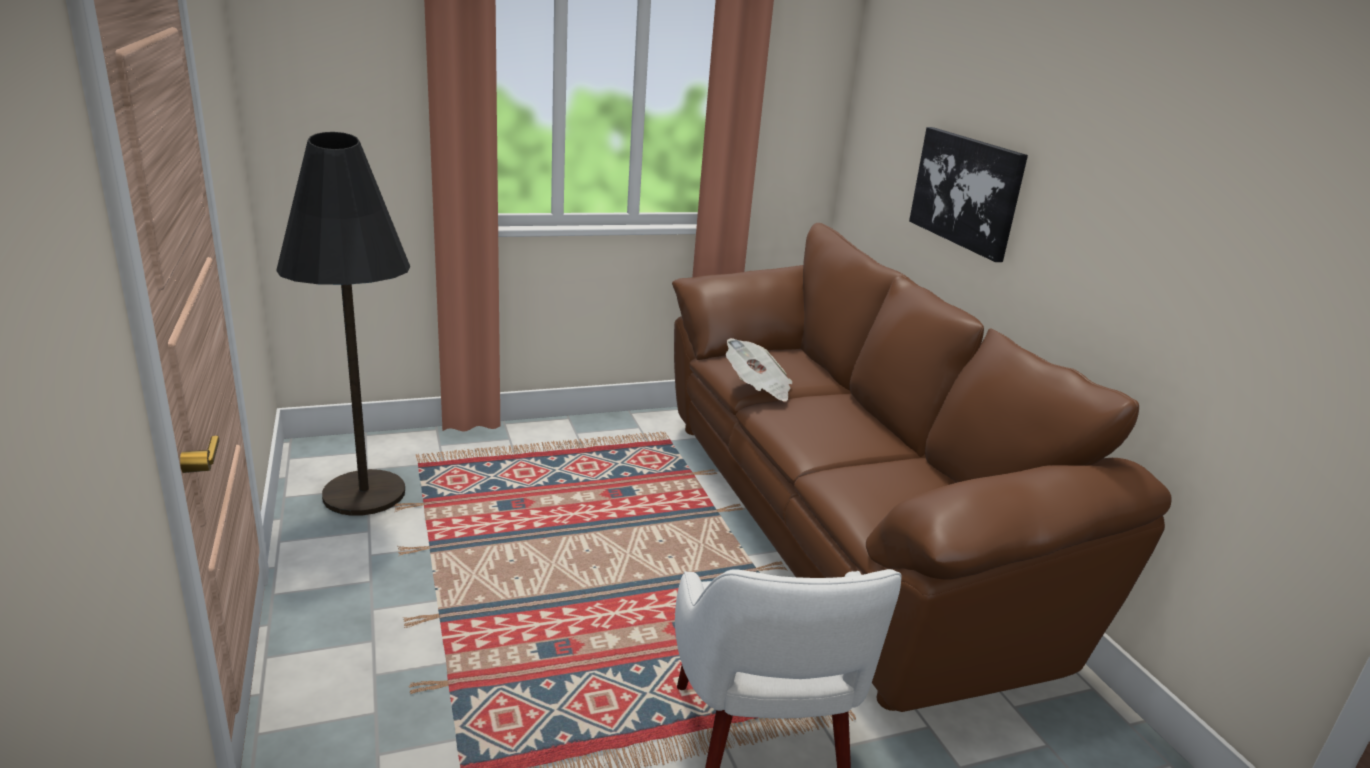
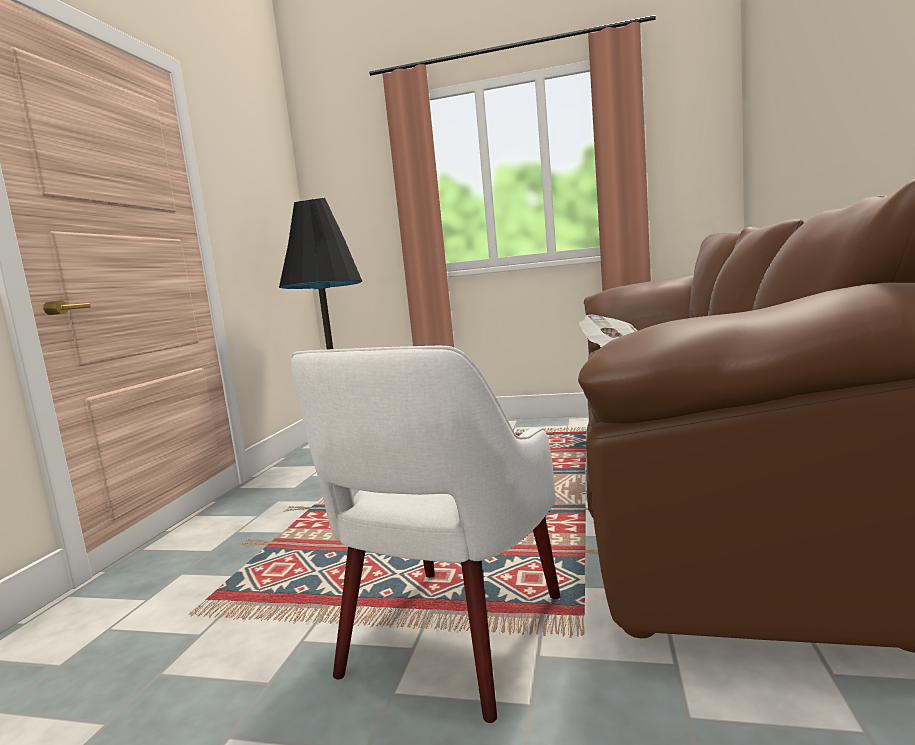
camera: 35 degrees right, 15 degrees down
(966, 191) = (810, 124): picture -> none

